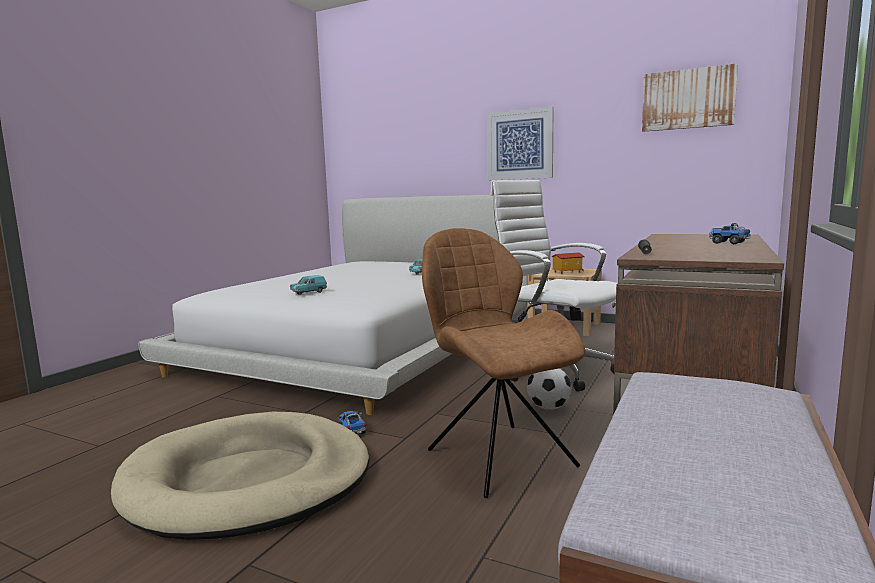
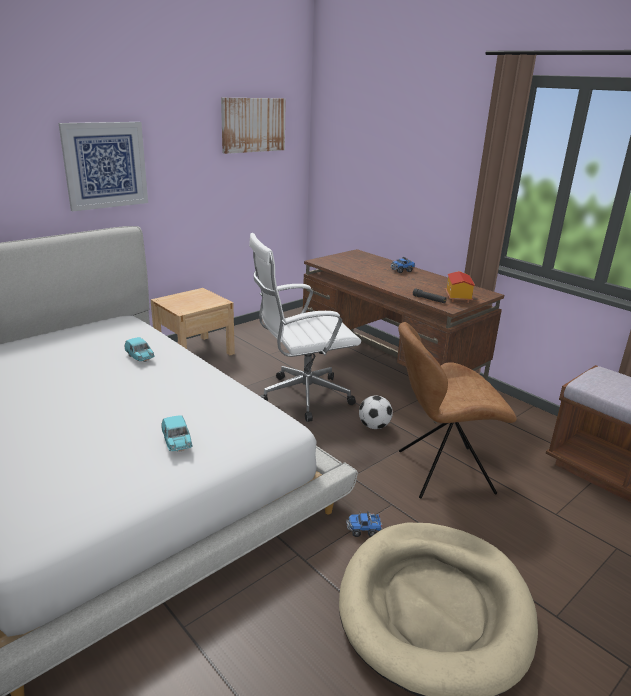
camera: 70 degrees left, 15 degrees up
(567, 272) = (197, 301): toy house -> toy house (457, 297)

